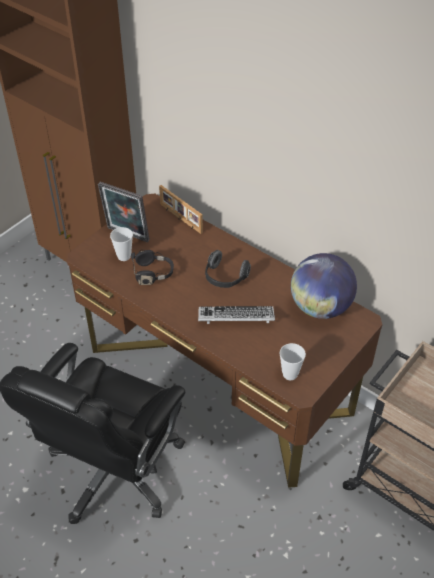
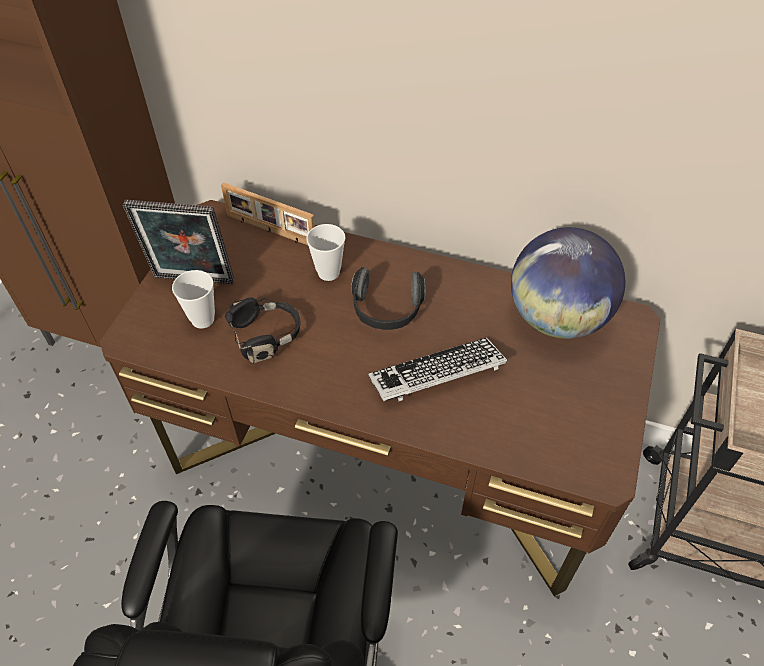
camera: 20 degrees left, 5 degrees up
(290, 374) = (571, 448): cup -> cup (328, 272)

